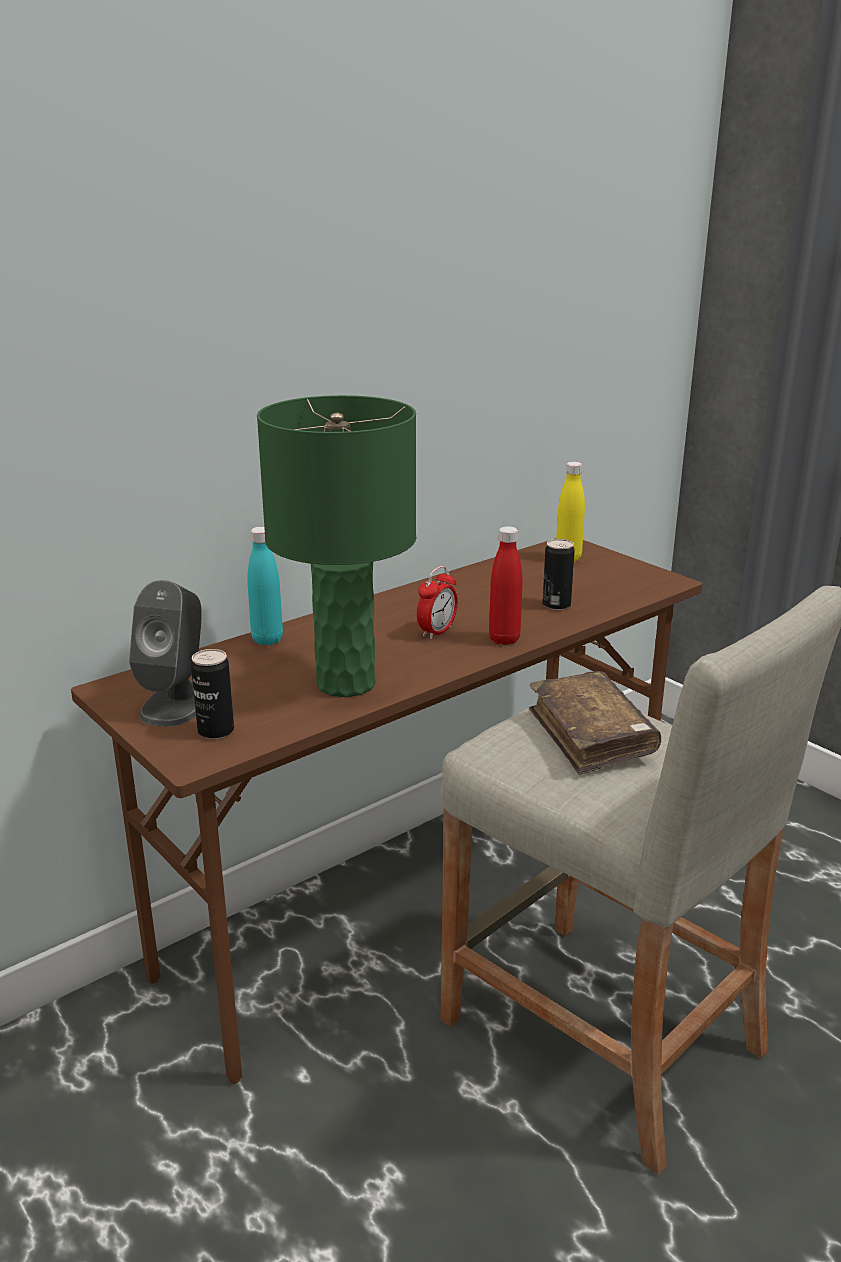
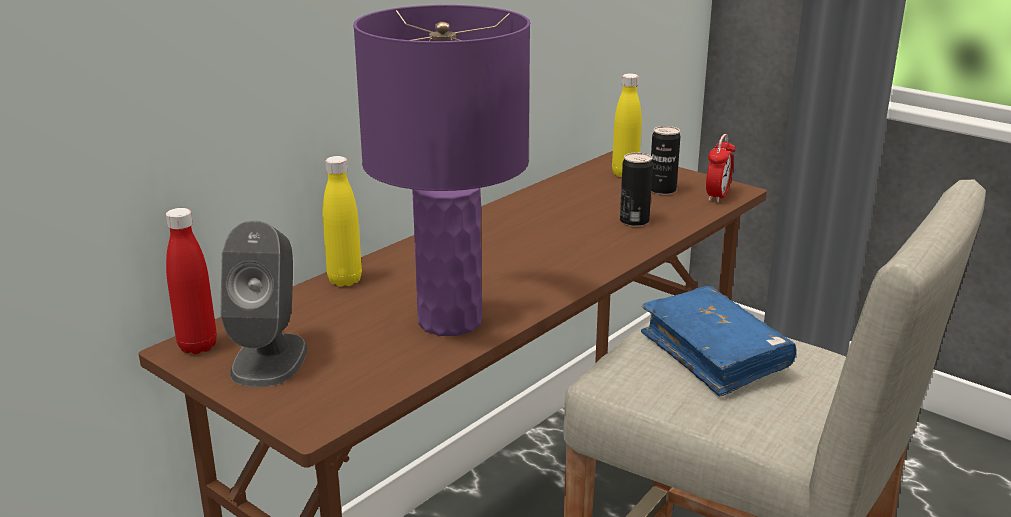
camera: 10 degrees left, 0 degrees up
(216, 731) = (326, 386): can -> can (662, 190)
(267, 640) = (345, 280): turquoise bottle -> yellow bottle
(345, 683) = (449, 321): green table lamp -> purple table lamp
(437, 632) = (524, 258): alarm clock -> alarm clock (717, 196)
(504, 639) = (597, 261): red bottle -> red bottle (197, 346)
(591, 735) = (714, 354): brown book -> blue book

